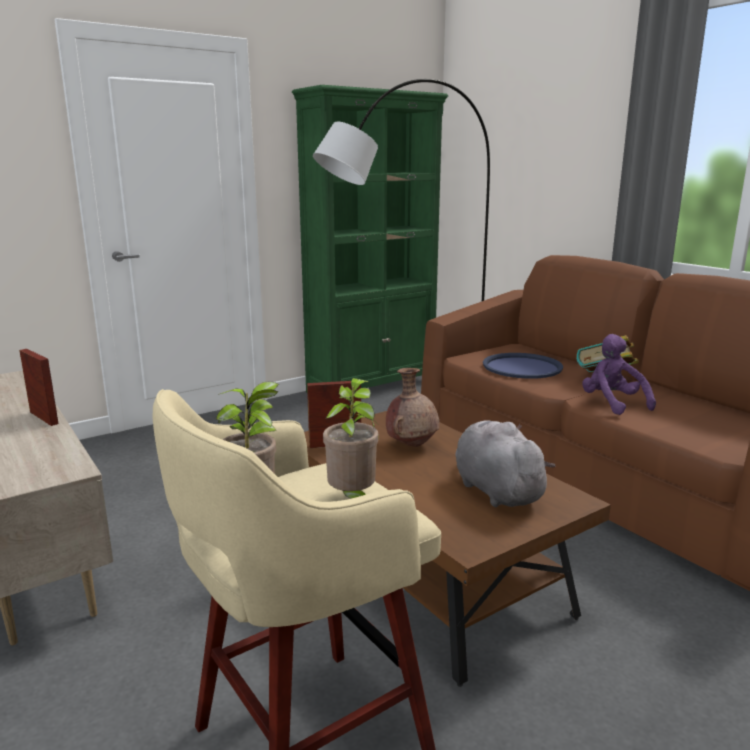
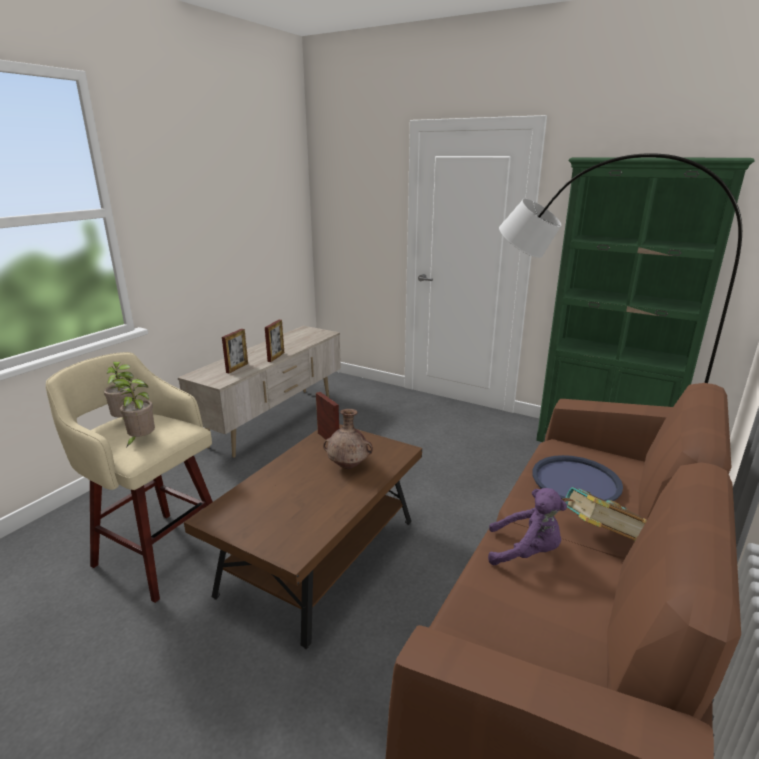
camera: 65 degrees right, 5 degrees up
(31, 450) = (237, 368): none -> picture frame
(495, 490) = (293, 514): grey plush toy -> none
(612, 403) = (526, 552): purple plush toy -> purple plush toy turned 60 degrees clockwise

